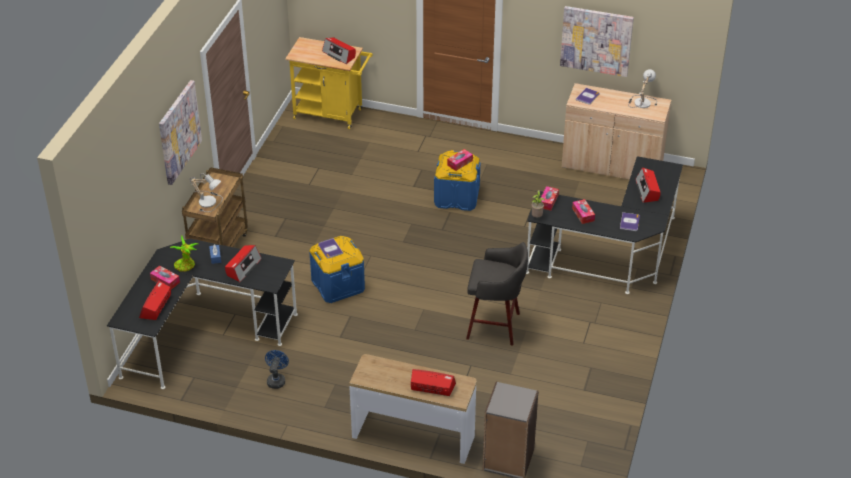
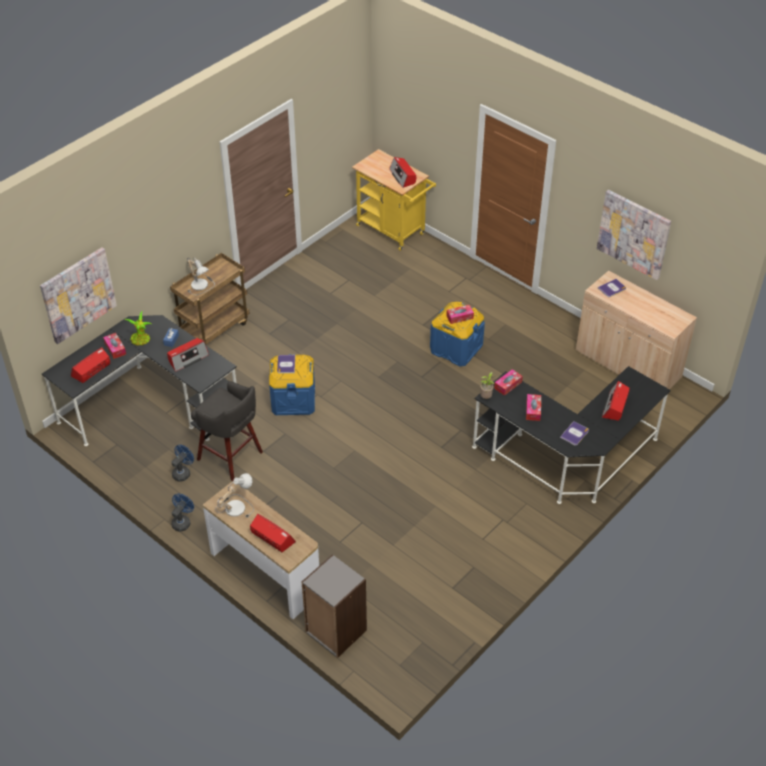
camera: 25 degrees right, 5 degrees up
(179, 132) = (176, 213): picture -> picture (78, 294)
(306, 421) = (182, 521): none -> blue fan
(495, 326) = (409, 491): grey stool -> grey stool (231, 457)
(641, 102) = (663, 310): table lamp -> table lamp (234, 506)

